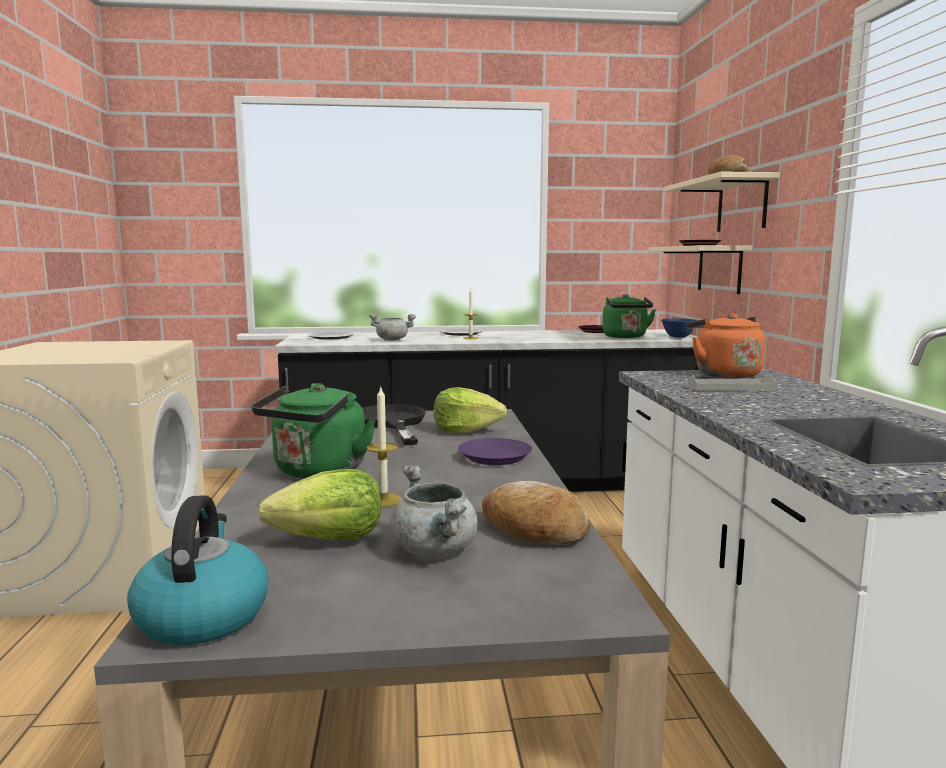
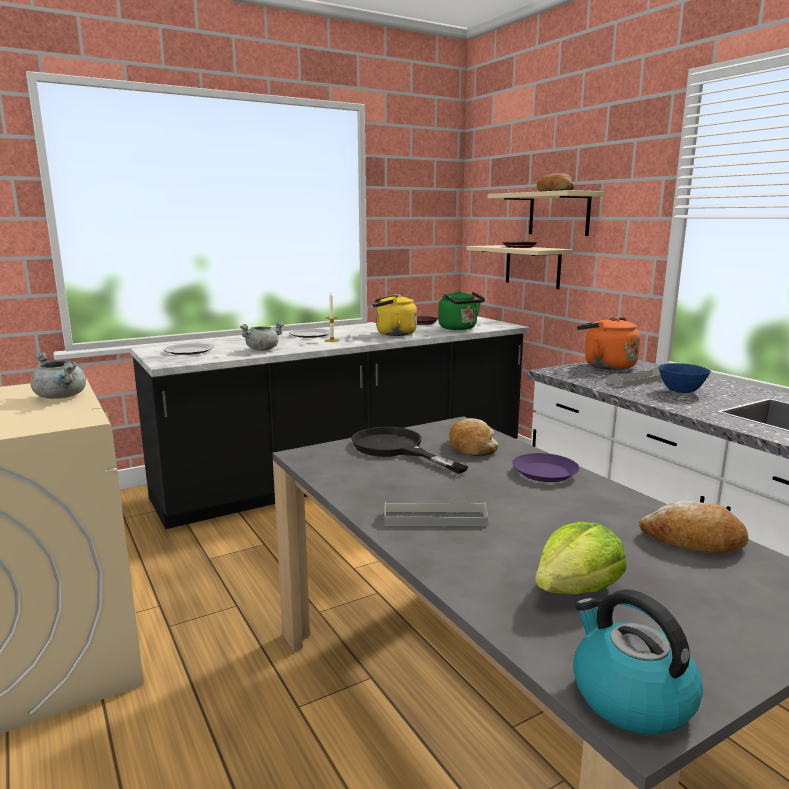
camera: 25 degrees left, 5 degrees up
(317, 472) = (435, 518): green kettle -> grey tray
(383, 500) = (543, 537): candle -> none
(436, 550) = (668, 578): grey cooking pot -> grey cooking pot (62, 397)
(466, 430) = (471, 446): lettuce -> bread
(543, 337) = (393, 334): none -> yellow kettle
(678, 337) = (499, 325): blue bowl -> blue bowl (681, 391)

